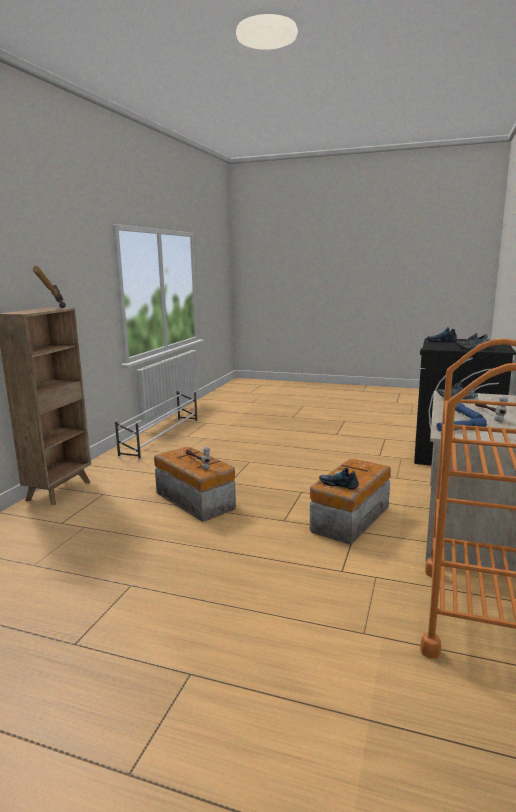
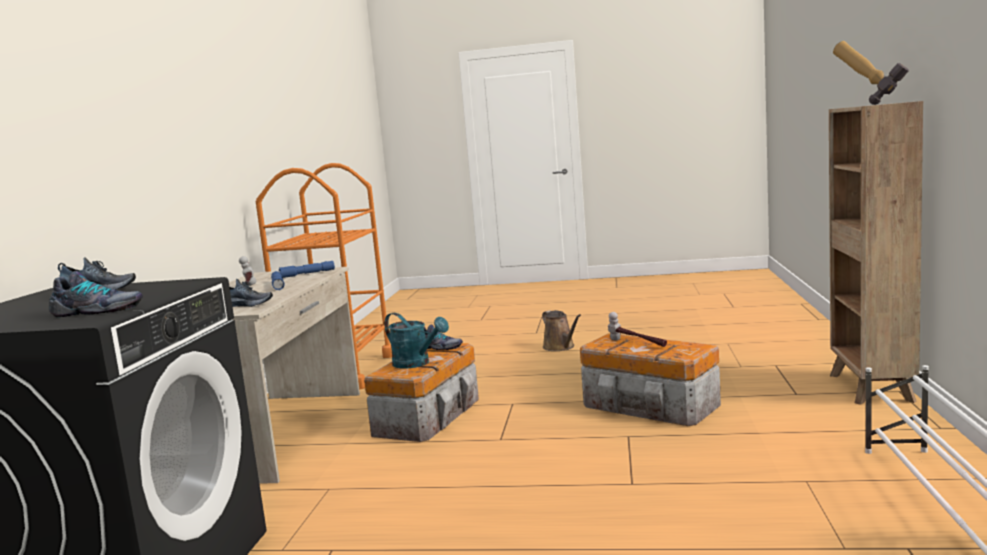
camera: 170 degrees right, 5 degrees down
(190, 607) = (560, 347): none -> brown watering can
(354, 469) = (416, 363): none -> turquoise watering can

